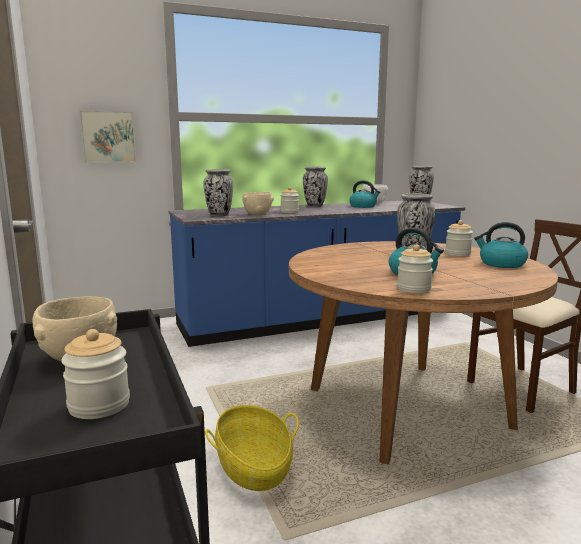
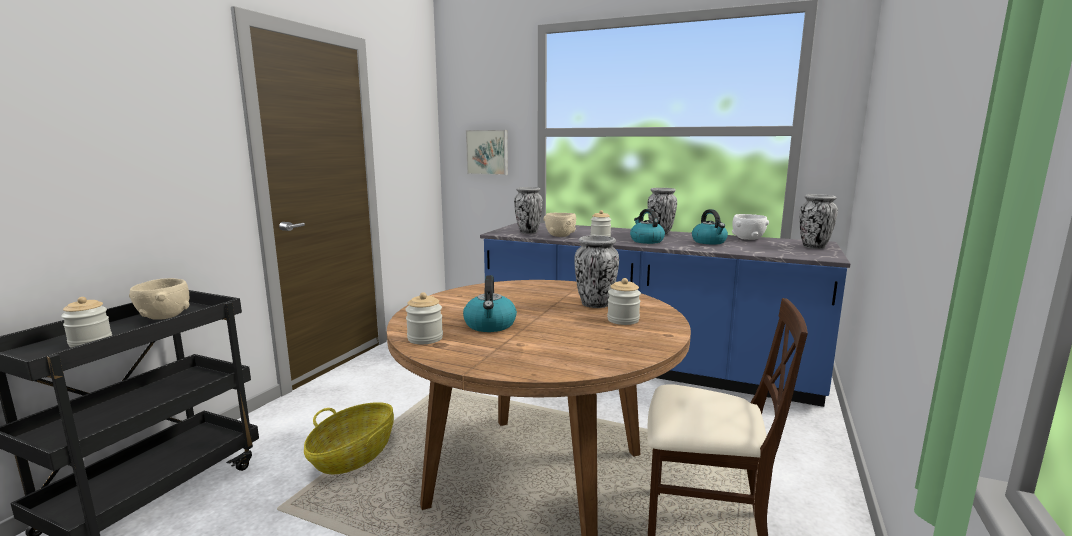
camera: 45 degrees right, 0 degrees up
(501, 264) = (612, 344): kettle -> kettle (646, 241)

